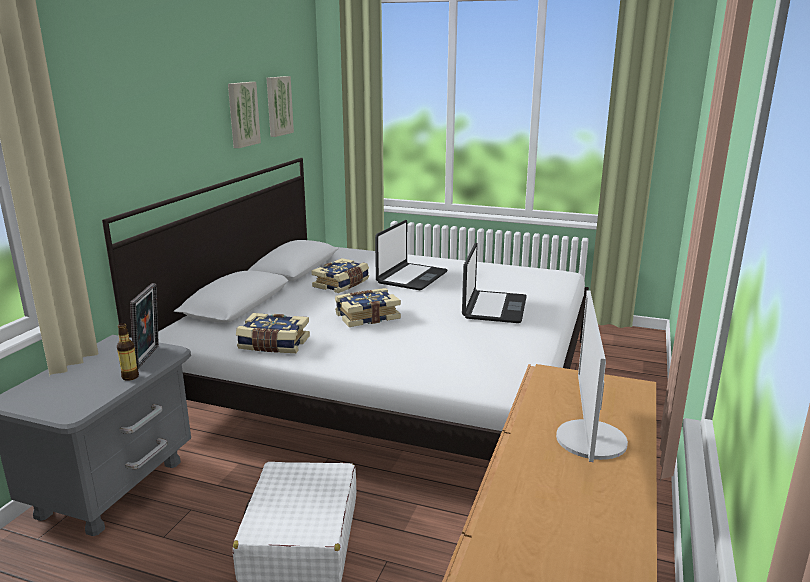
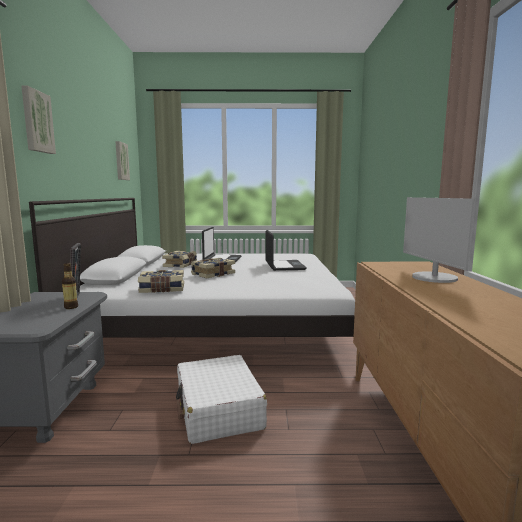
camera: 20 degrees left, 10 degrees down
(242, 114) = (104, 159): picture -> picture (36, 121)

